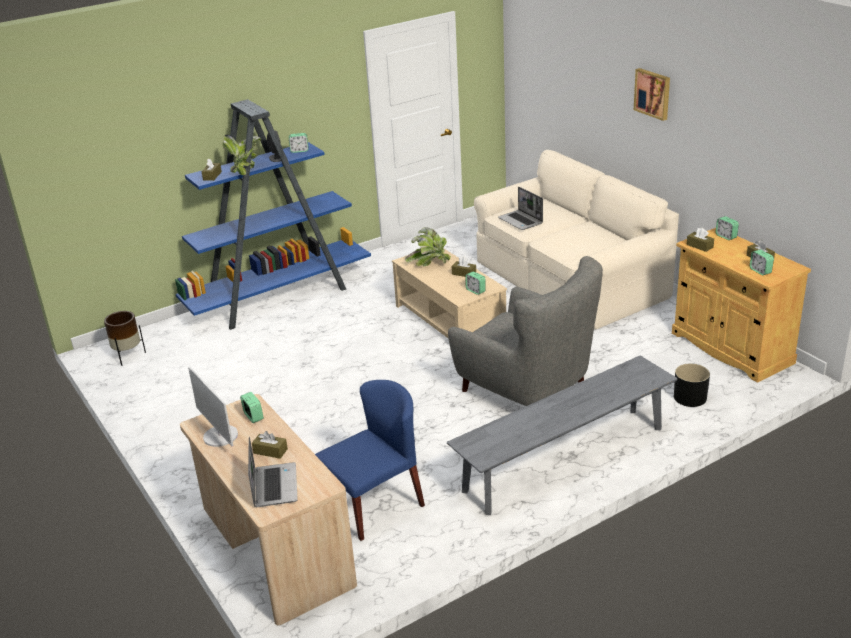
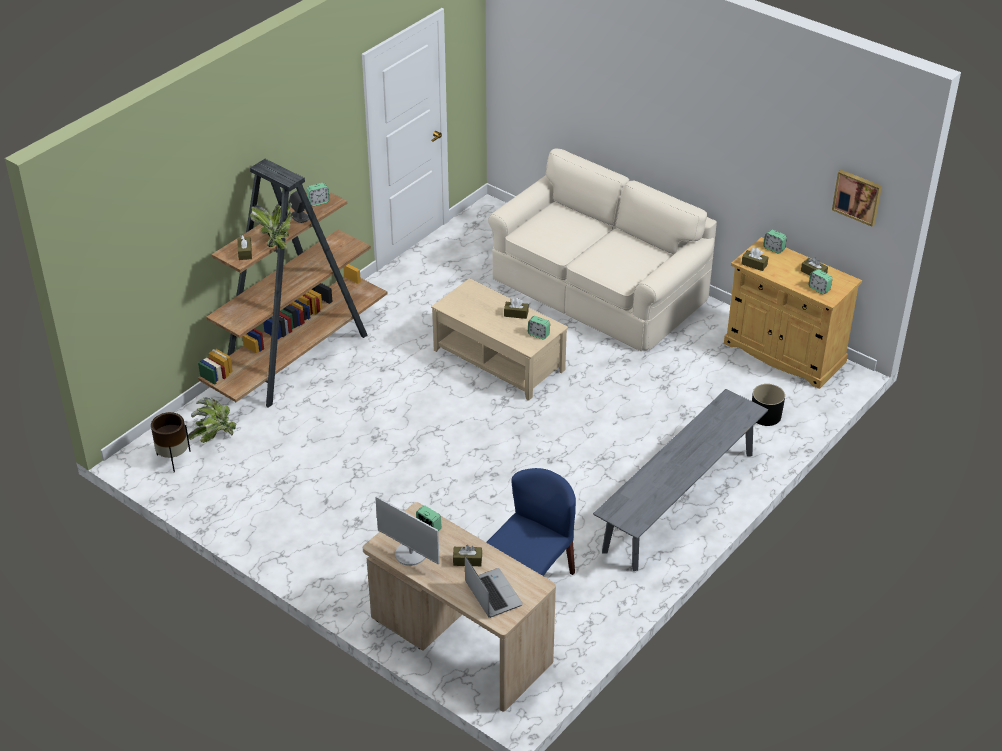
camera: 20 degrees left, 10 degrees up
(279, 297) = (298, 356): blue bookcase -> brown bookcase
(429, 263) = (473, 305): potted plant -> potted plant (213, 435)
(521, 221) = (548, 238): laptop -> none
(527, 390) = (613, 432): grey armchair -> none
(653, 93) = (685, 105): picture -> picture (857, 196)

